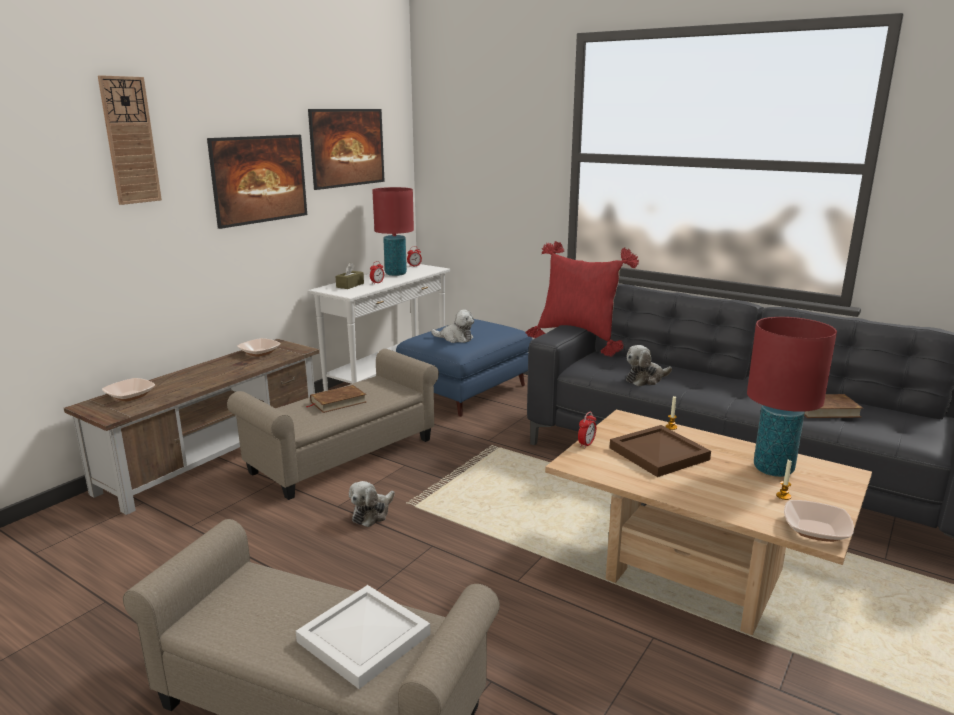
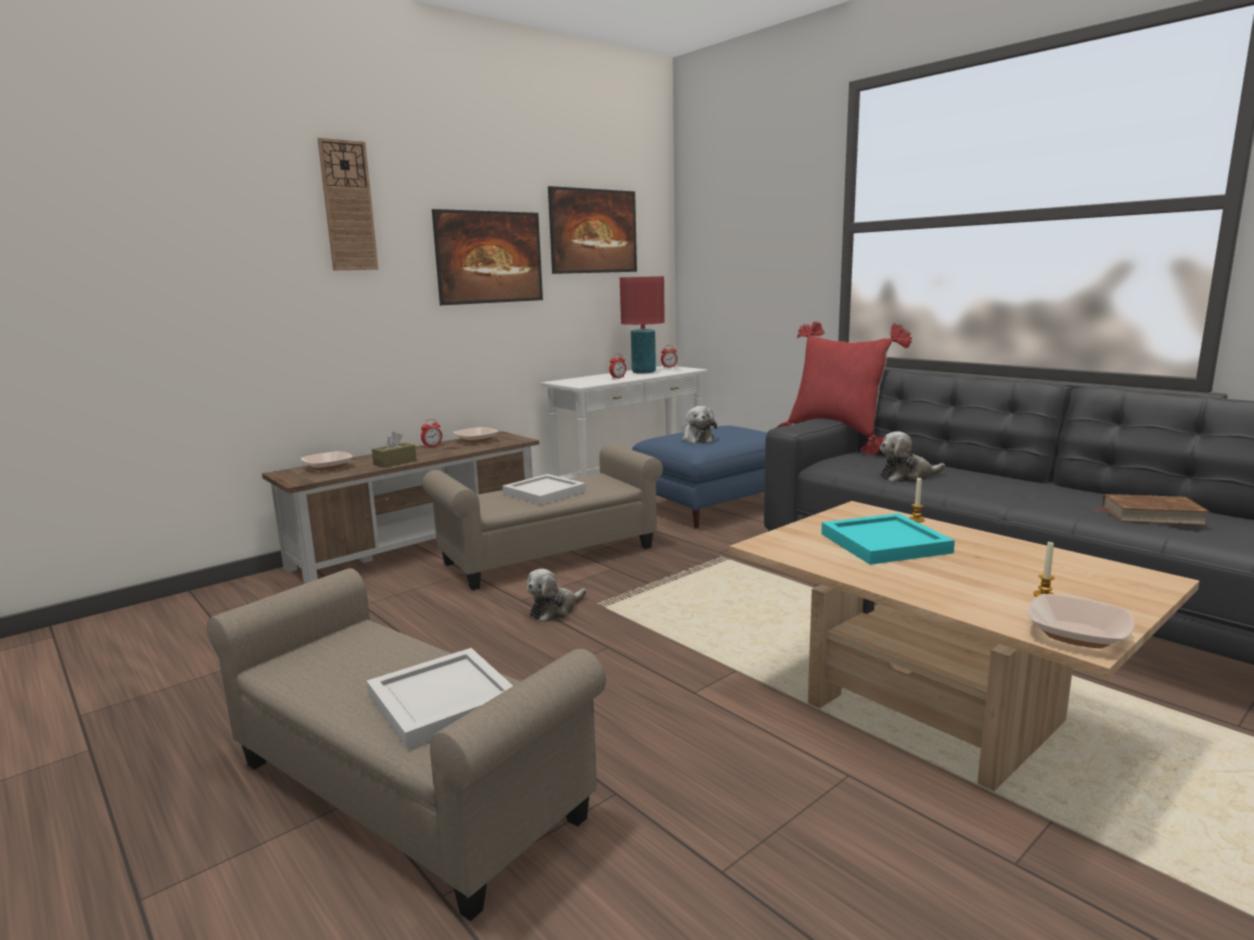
camera: 15 degrees right, 5 degrees down
(338, 402) = (544, 492): brown book -> white tray
(350, 285) = (587, 379): brown tissue box -> brown tissue box (395, 462)
(455, 338) = (697, 439): plush toy -> plush toy turned 45 degrees clockwise
(586, 444) = (793, 529): alarm clock -> alarm clock (432, 446)
(658, 454) = (884, 544): brown tray -> turquoise tray
(773, 469) = (1043, 568): red table lamp -> none

